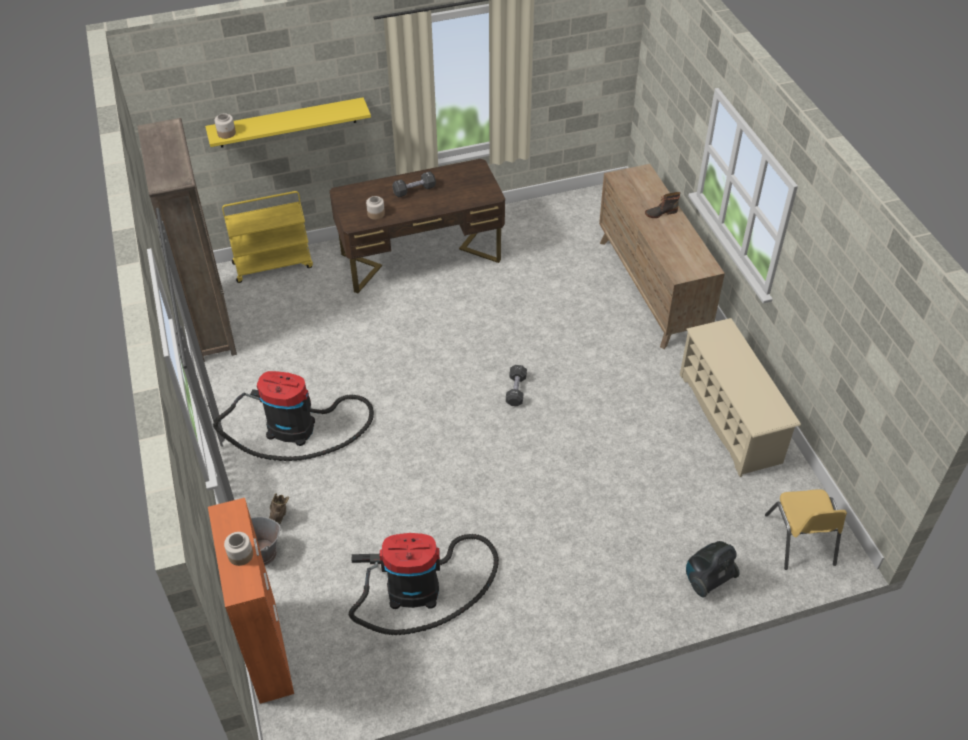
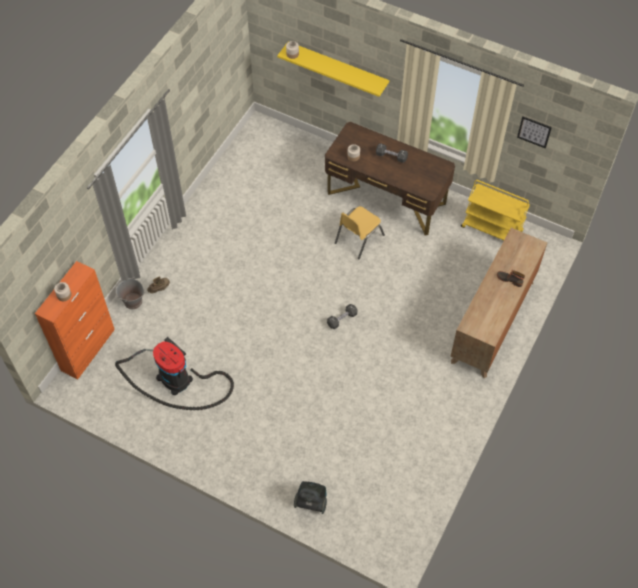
camera: 45 degrees right, 10 degrees up
(211, 325) = (238, 156): brown bookcase -> none
(273, 265) = (305, 143): yellow cart -> yellow cart (492, 229)
(297, 429) = (215, 250): vacuum cleaner -> none
(560, 56) = (534, 132): none -> picture
(730, 418) = (435, 433): beige shoe rack -> none
(800, 540) = (384, 528): yellow chair -> yellow chair (358, 239)

